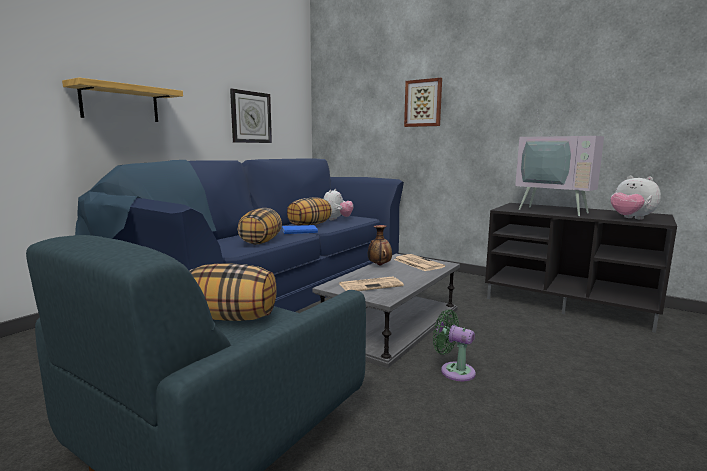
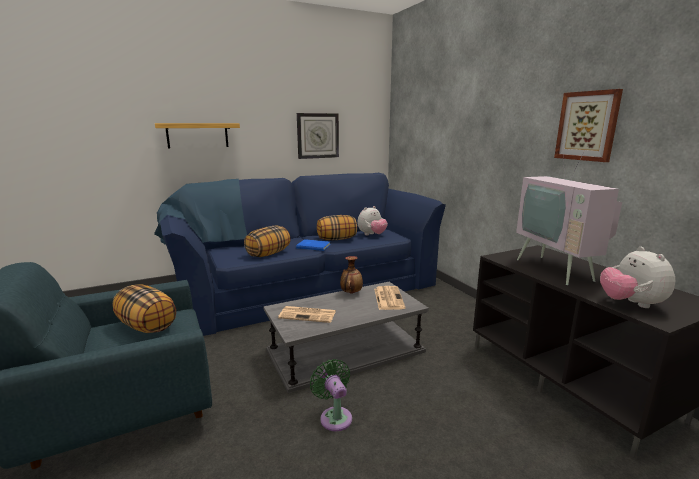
camera: 30 degrees right, 5 degrees up
(423, 103) = (470, 122): picture -> picture (587, 126)

